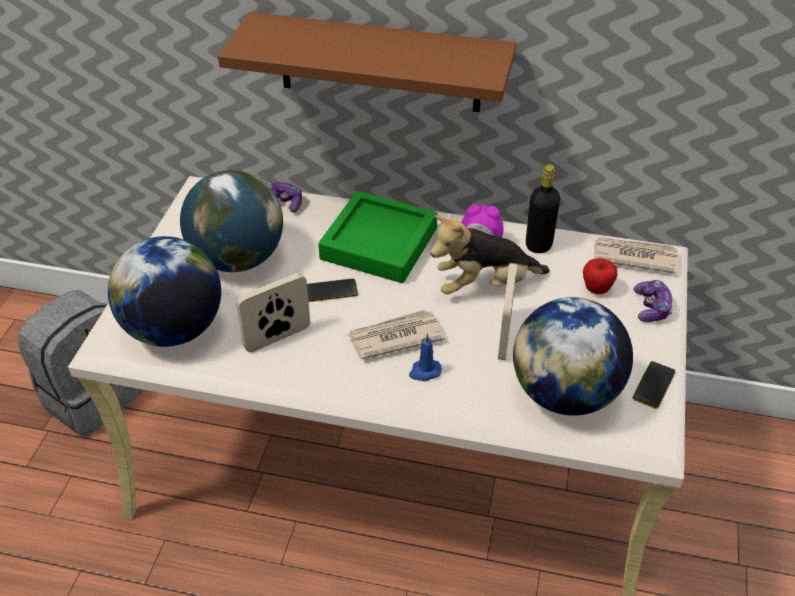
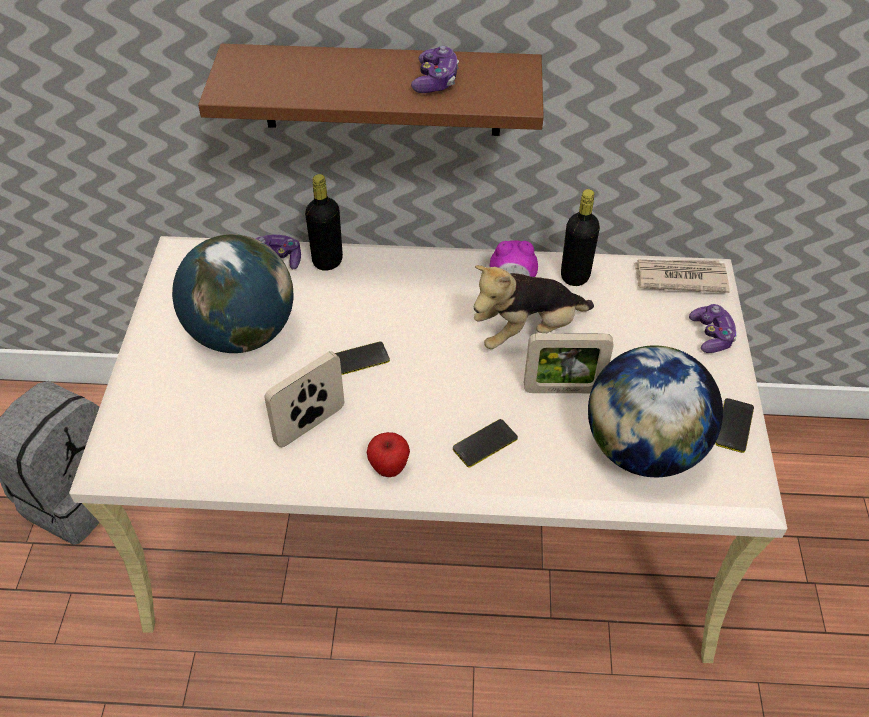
camera: 10 degrees left, 5 degrees up
(174, 329) = (187, 430): globe -> none
(324, 209) = (327, 261): none -> black bottle
(379, 244) = (399, 295): green tray -> none
(394, 337) = (442, 406): newspaper -> none
(419, 54) = (435, 80): none -> game controller
(424, 371) = (485, 443): blue candle -> phone
(504, 336) = (563, 389): picture frame -> picture frame turned 90 degrees counterclockwise
(596, 289) = (648, 321): apple -> apple (389, 468)

